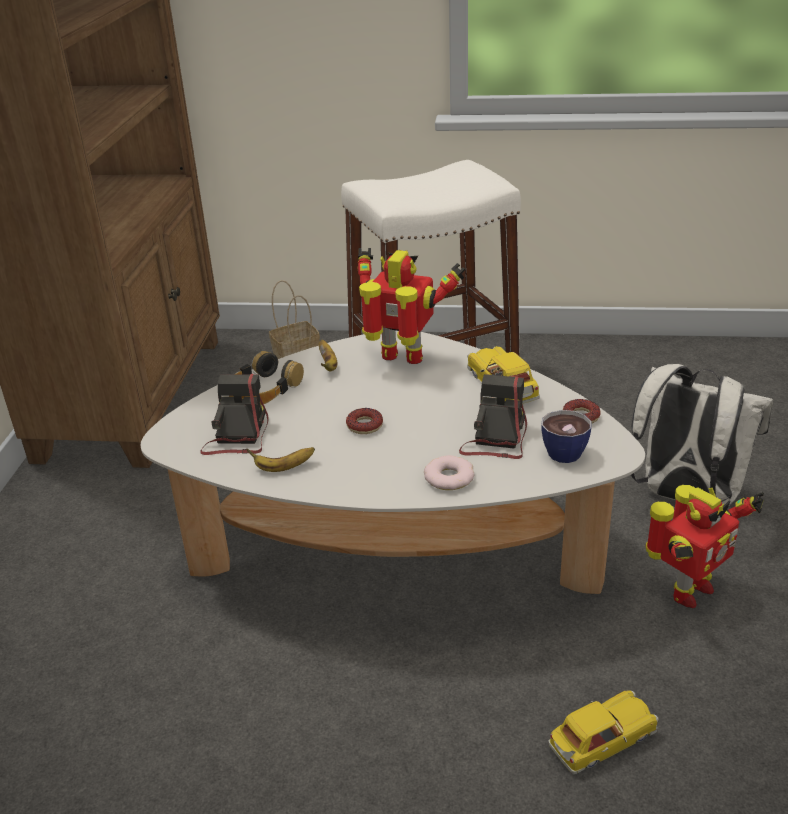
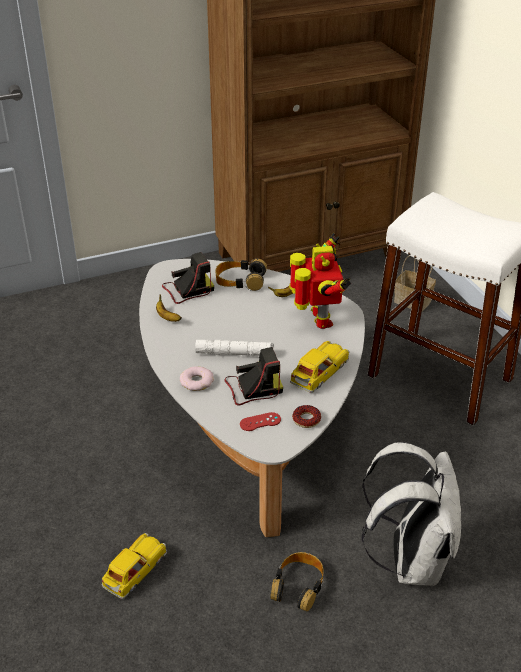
camera: 60 degrees right, 5 degrees up
(364, 425) = (229, 331): donut -> none
(415, 433) = (234, 353): none -> white flashlight
(564, 449) = (260, 422): cup -> red game controller
(600, 741) = (134, 572): toy car -> toy car turned 90 degrees counterclockwise
(688, 591) = (298, 585): toy robot -> headphones

